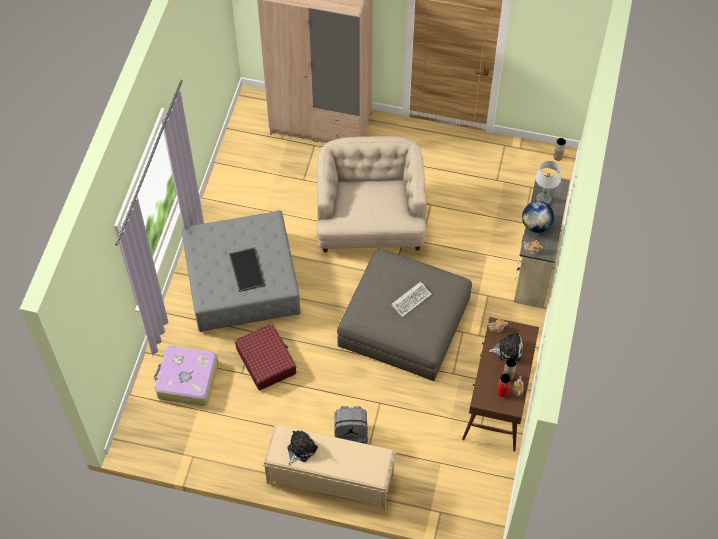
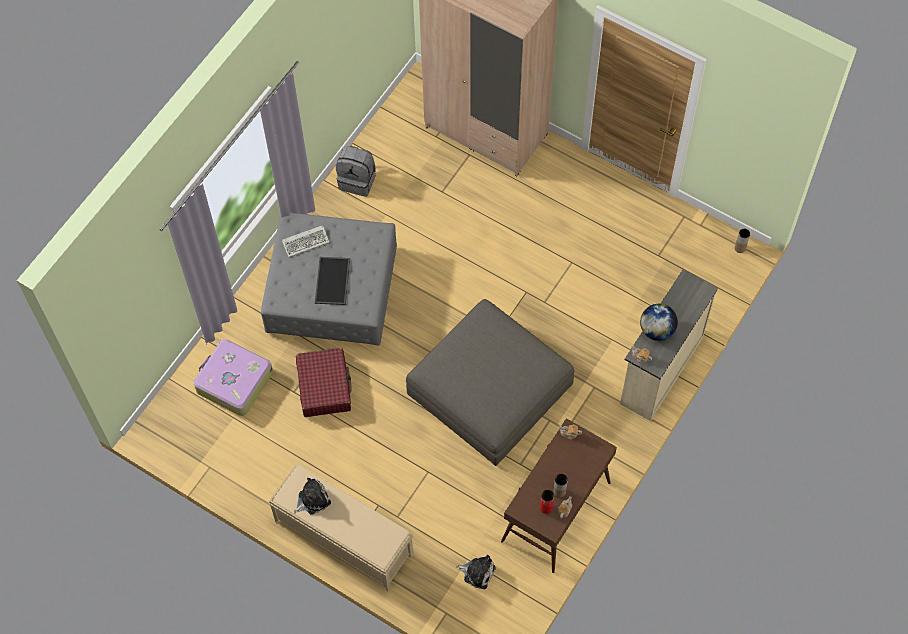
camera: 20 degrees right, 5 degrees up
(351, 435) = (383, 497): grey backpack -> grey backpack (358, 180)
(370, 222) = (496, 262): beige armchair -> none
(411, 299) = (496, 369): keyboard -> keyboard (306, 241)
(508, 350) = (571, 462): plush toy -> plush toy (477, 572)
(543, 199) = (678, 302): table lamp -> none

